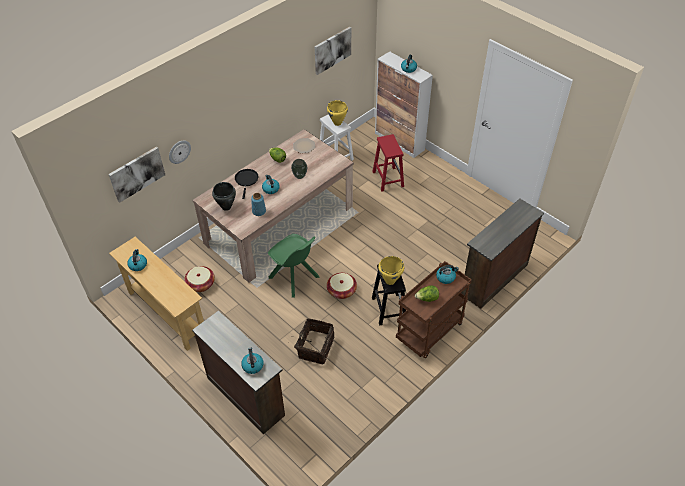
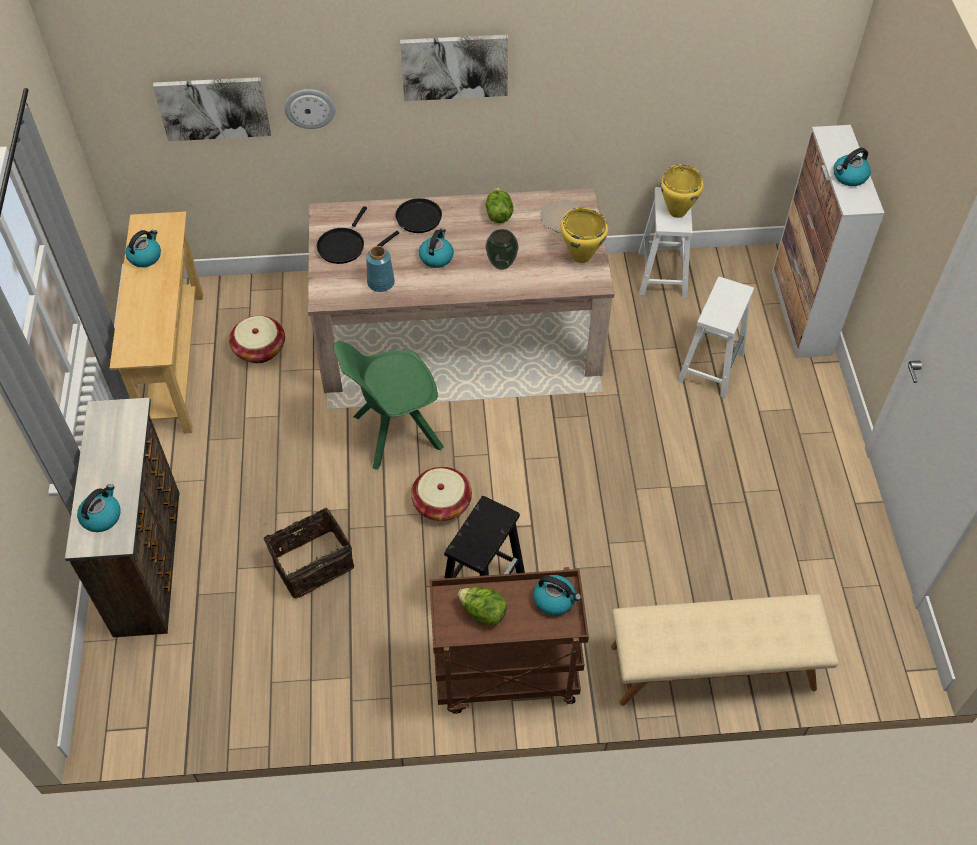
camera: 40 degrees right, 5 degrees up
(226, 207) = (342, 245): black cooking pot -> black frying pan
(295, 278) = (394, 432): green chair -> green chair turned 75 degrees clockwise
(332, 50) = (718, 65): picture -> picture (454, 66)
(387, 179) = (711, 366): red stool -> white stool
(390, 281) = (472, 537): yellow cooking pot -> yellow cooking pot (581, 256)
(493, 279) = (712, 668): brown dresser -> beige bench

